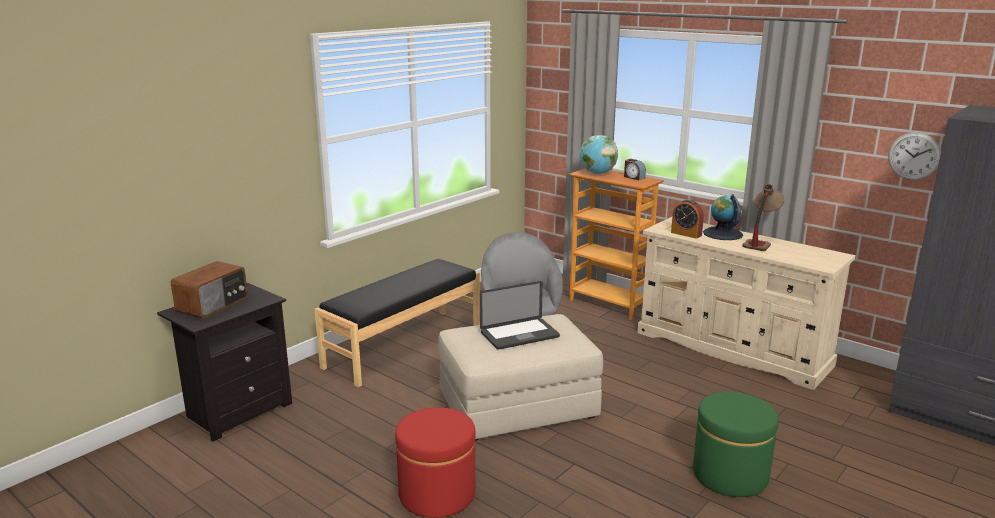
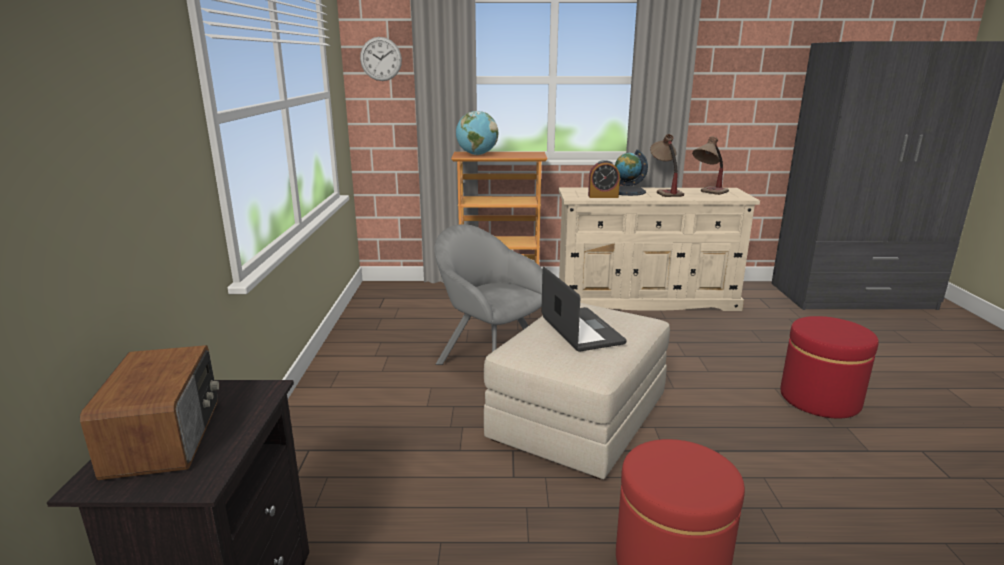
camera: 40 degrees left, 0 degrees up
(403, 346) = (357, 406): black bench -> none
(519, 335) = (581, 330): laptop -> laptop turned 45 degrees counterclockwise
(633, 177) = (516, 153): alarm clock -> none
(730, 475) = (819, 399): green ottoman -> red ottoman
(798, 254) = (708, 194): none -> table lamp
(914, 156) = (765, 94): wall clock -> wall clock (381, 59)

